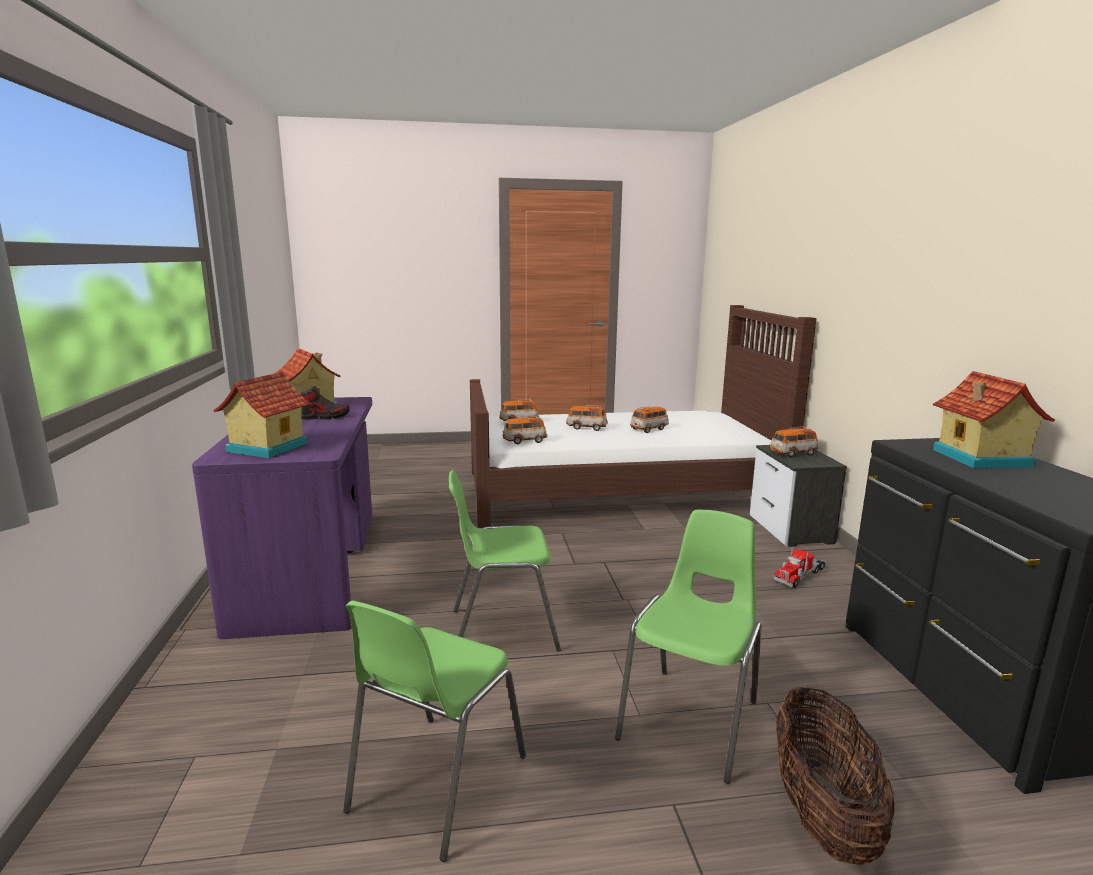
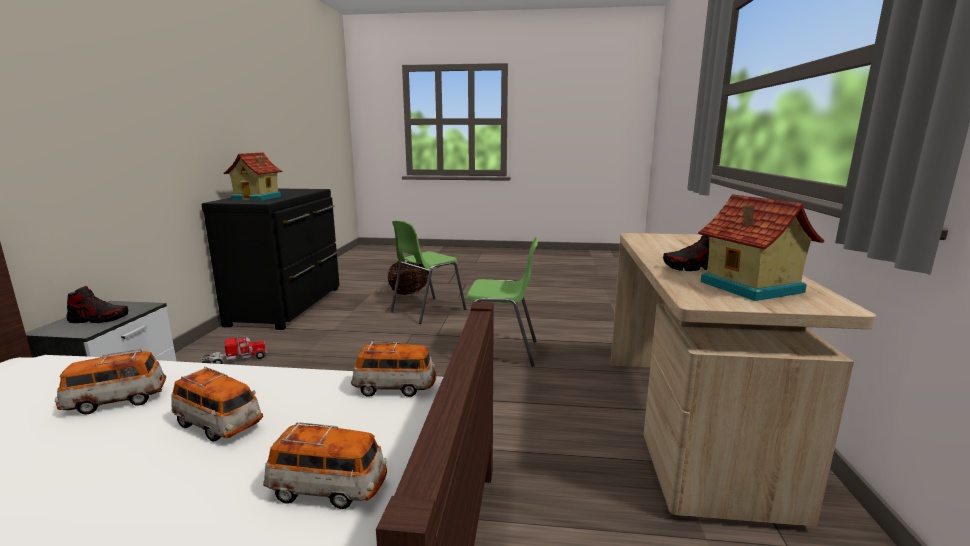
camera: 165 degrees left, 0 degrees up
(265, 447) = (694, 241): toy house -> none
(312, 569) = (690, 425): purple desk -> beige desk
(435, 783) = (544, 308): green chair -> none
(792, 453) = (99, 319): toy car -> shoe

